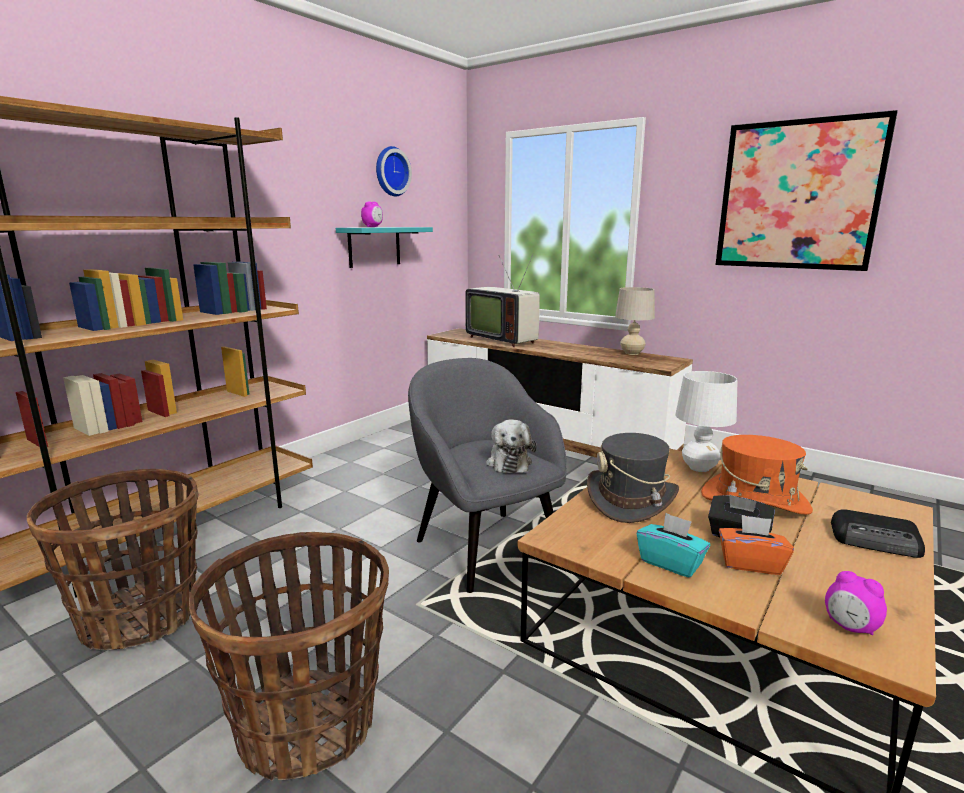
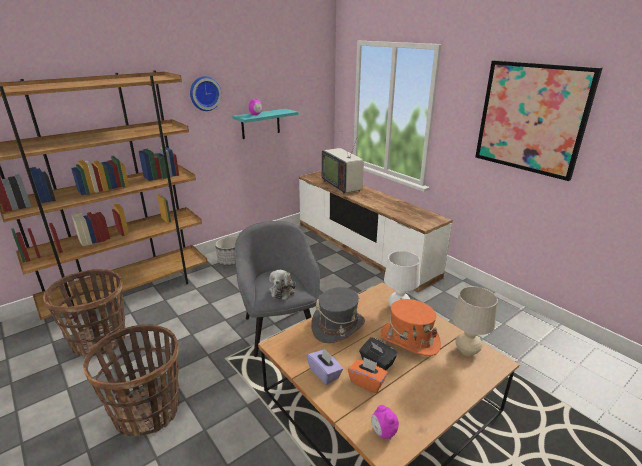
camera: 15 degrees right, 10 degrees up
(341, 469) = (230, 261): none -> planter
(390, 171) = (272, 74): wall clock -> wall clock (204, 93)
(632, 353) = (415, 209): beige table lamp -> beige table lamp (467, 351)
(671, 563) = (324, 373): turquoise tissue box -> purple tissue box
(877, 541) = (456, 381): radio -> none

